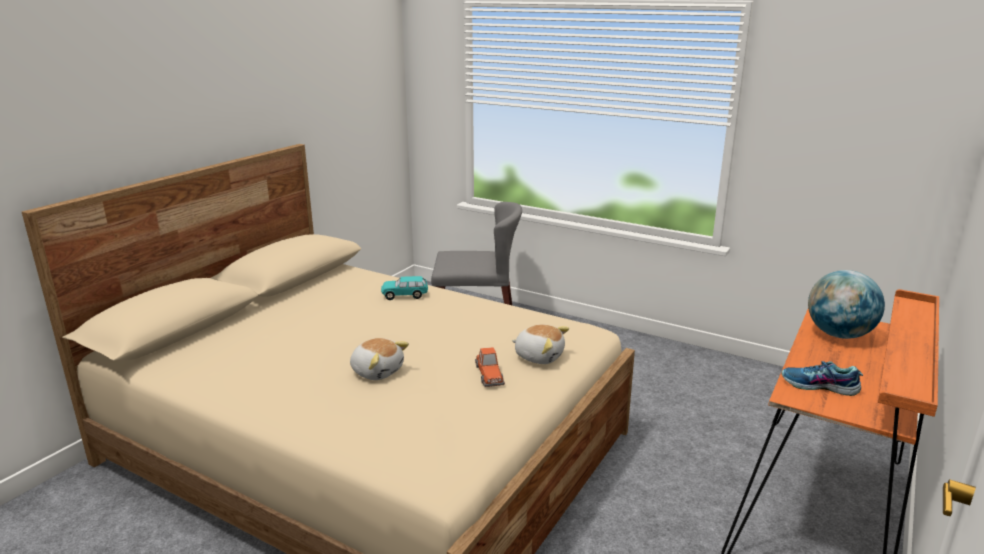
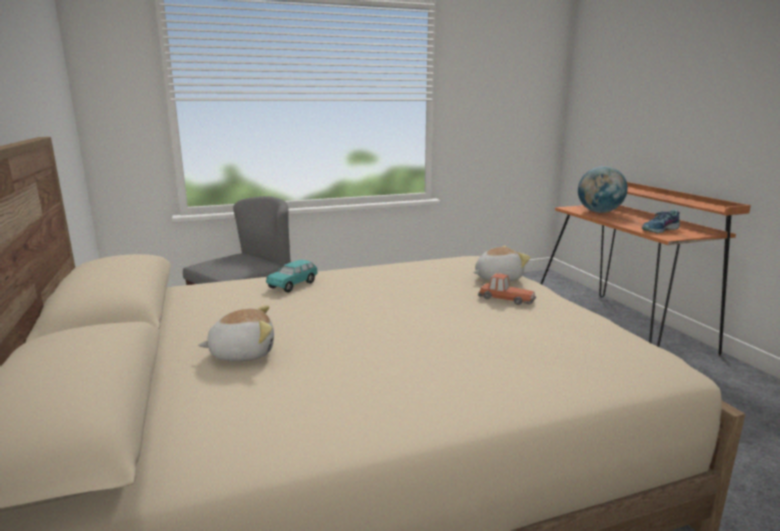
camera: 50 degrees left, 5 degrees down
(377, 371) = (439, 332): plush toy -> plush toy (242, 353)

